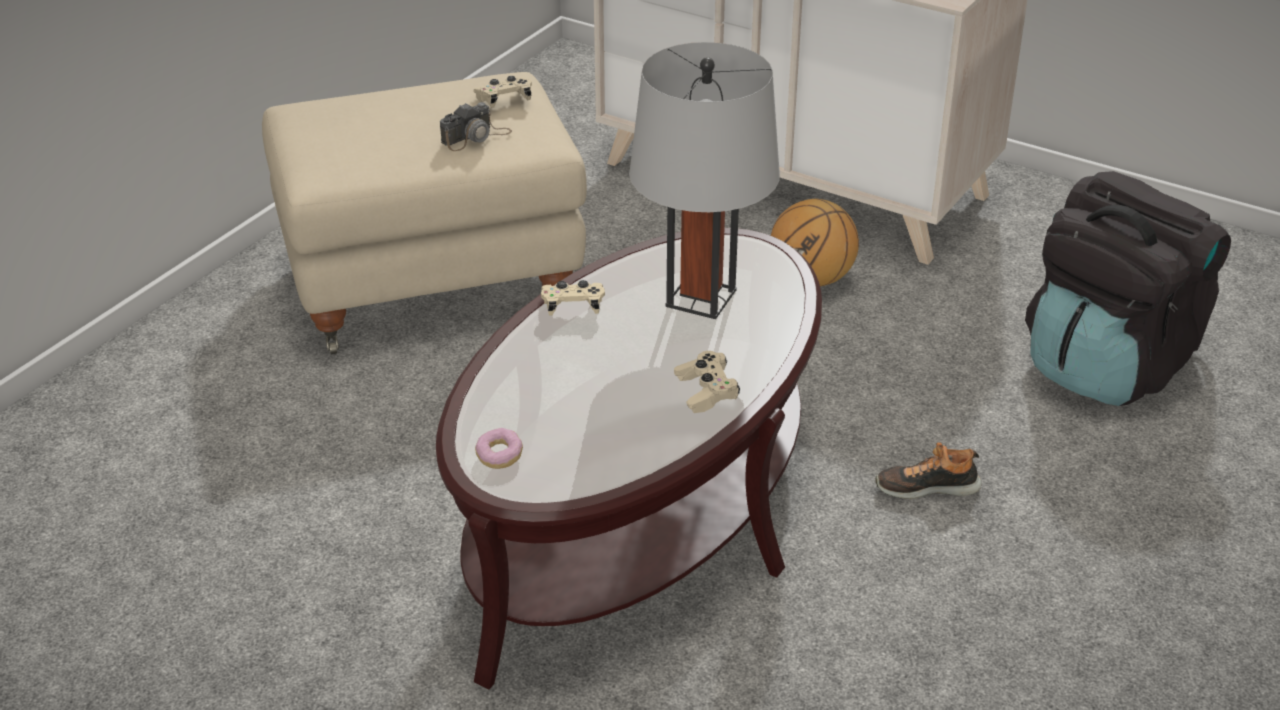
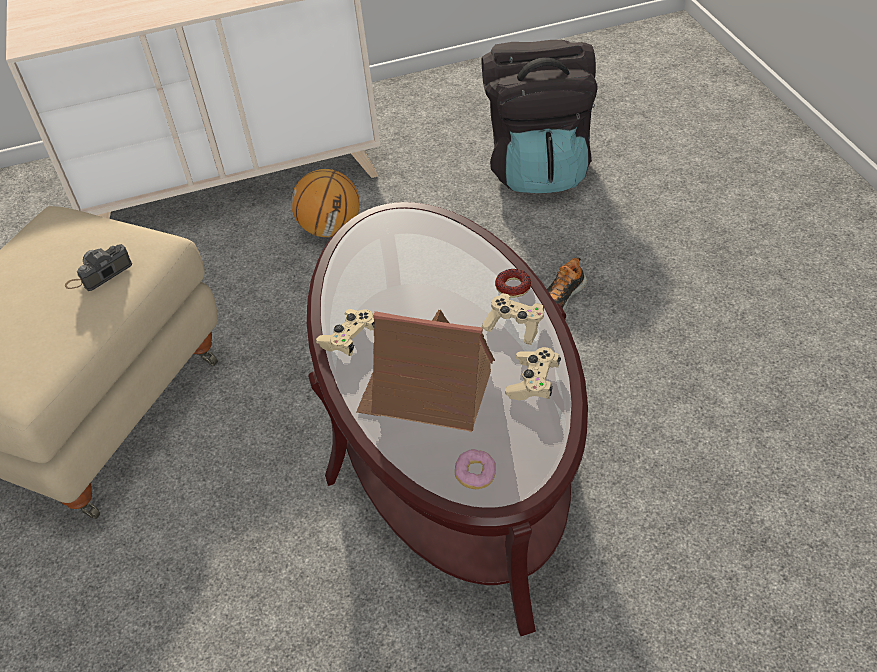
camera: 45 degrees left, 10 degrees up
(476, 137) = (99, 274): camera -> camera turned 135 degrees counterclockwise
(504, 100) = (76, 235): beige game controller -> beige game controller (533, 382)
(562, 382) = (427, 392): none -> toy house
(701, 298) = (412, 272): grey table lamp -> none
(757, 365) = (513, 287): none -> donut

